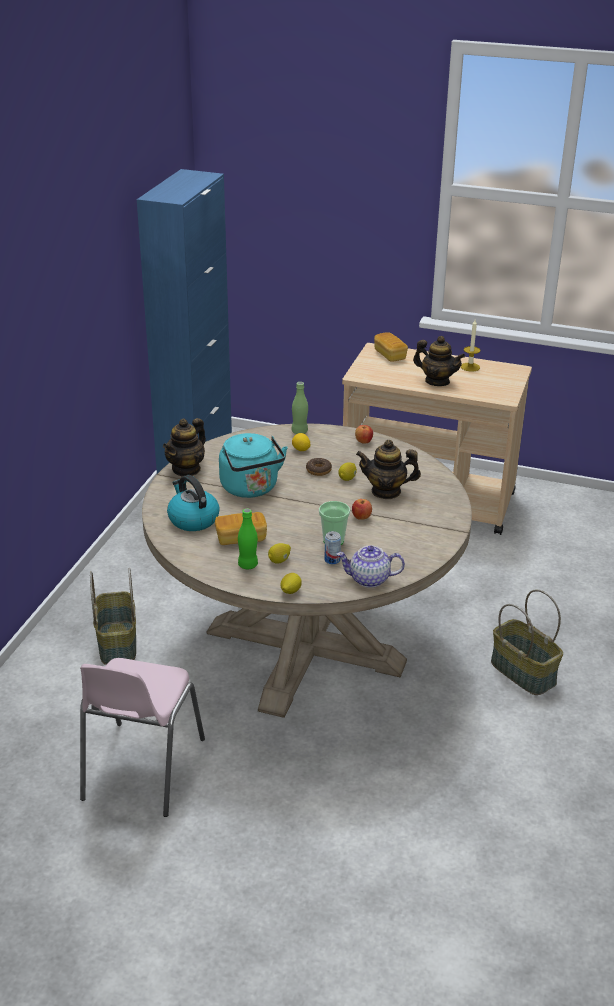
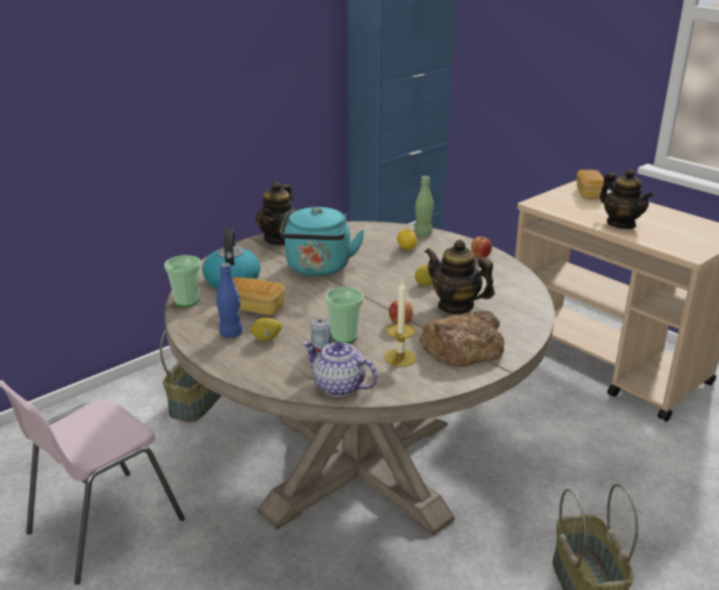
camera: 30 degrees right, 5 degrees down
(178, 549) = (187, 301): none -> cup
(186, 469) = (279, 239): teapot -> teapot turned 45 degrees counterclockwise
(248, 565) = (231, 333): green bottle -> blue bottle
(290, 591) = (241, 371): lemon -> none
(318, 470) = (404, 270): donut -> none
(421, 523) = (463, 346): none -> bread
(470, 367) = (673, 219): candle -> candle (400, 358)

